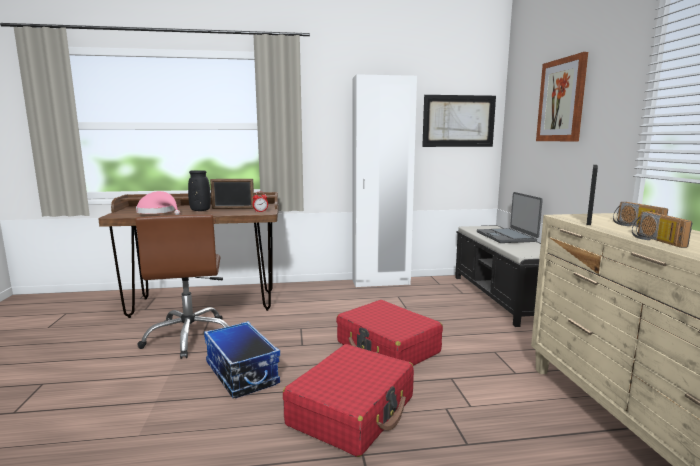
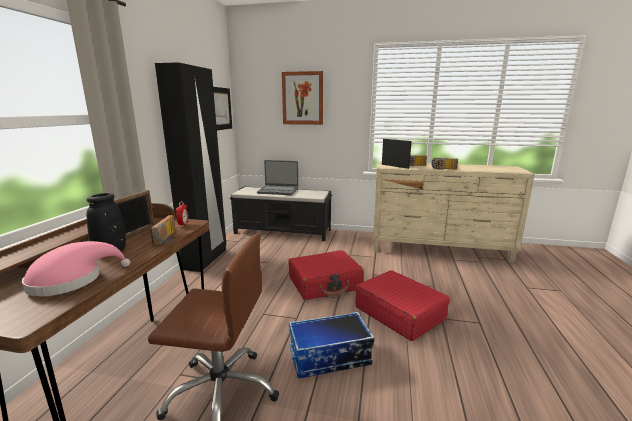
camera: 70 degrees left, 5 degrees up
(229, 213) = (168, 238): none -> radio
(381, 282) = (205, 259): white wardrobe -> black wardrobe

